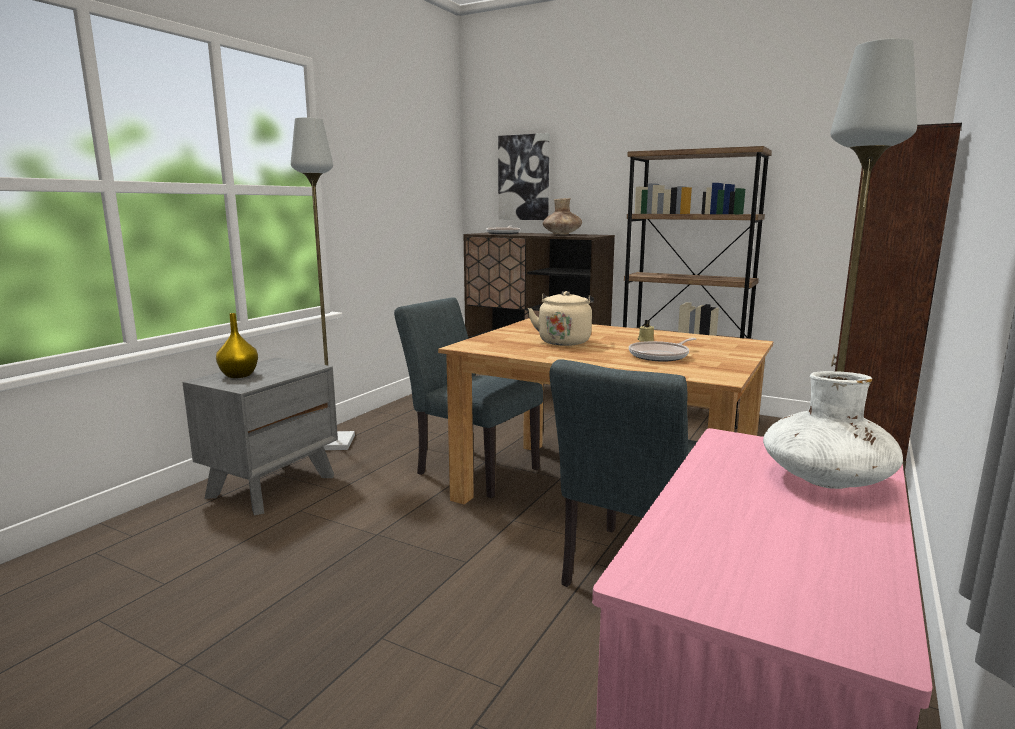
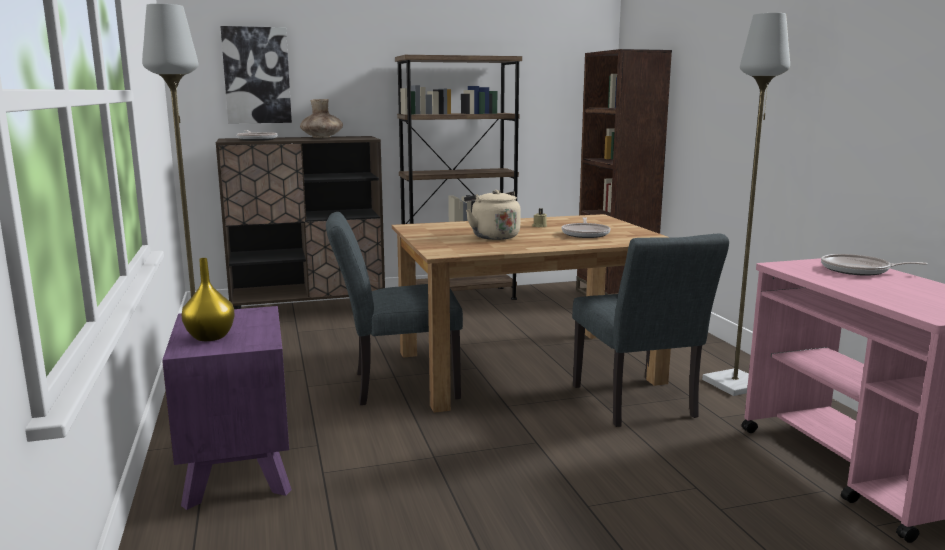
camera: 45 degrees left, 0 degrees up
(272, 486) = (238, 468): grey nightstand -> purple nightstand
(825, 480) = (859, 270): white vase -> frying pan

